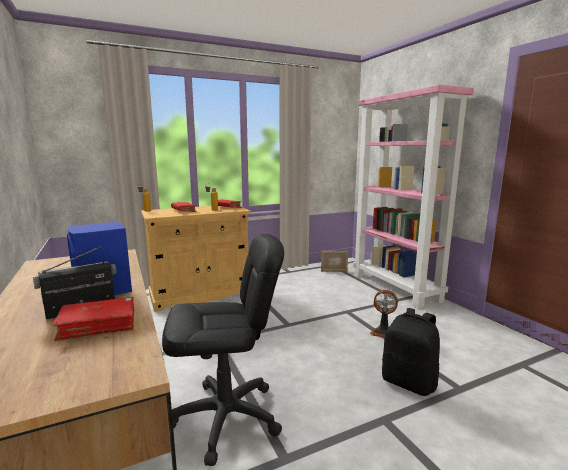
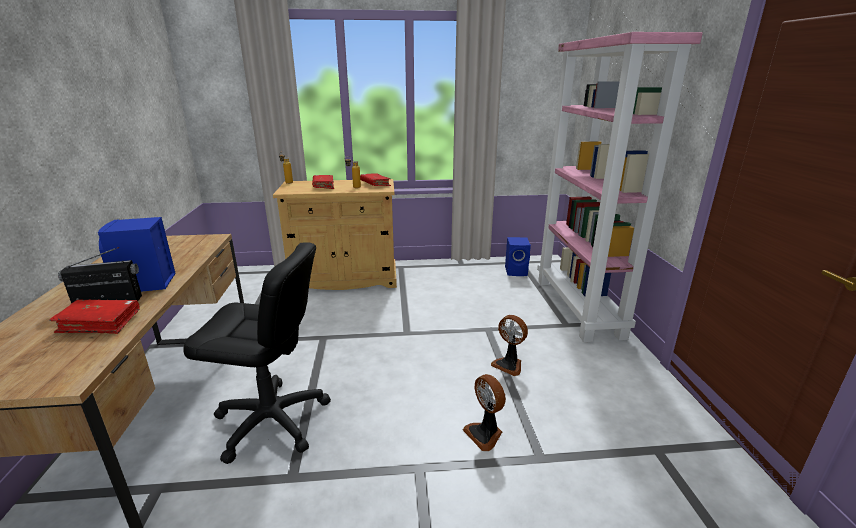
camera: 20 degrees right, 10 degrees up
(334, 271) = (517, 271): picture frame -> blue speaker
(409, 382) = (485, 434): black backpack -> fan

